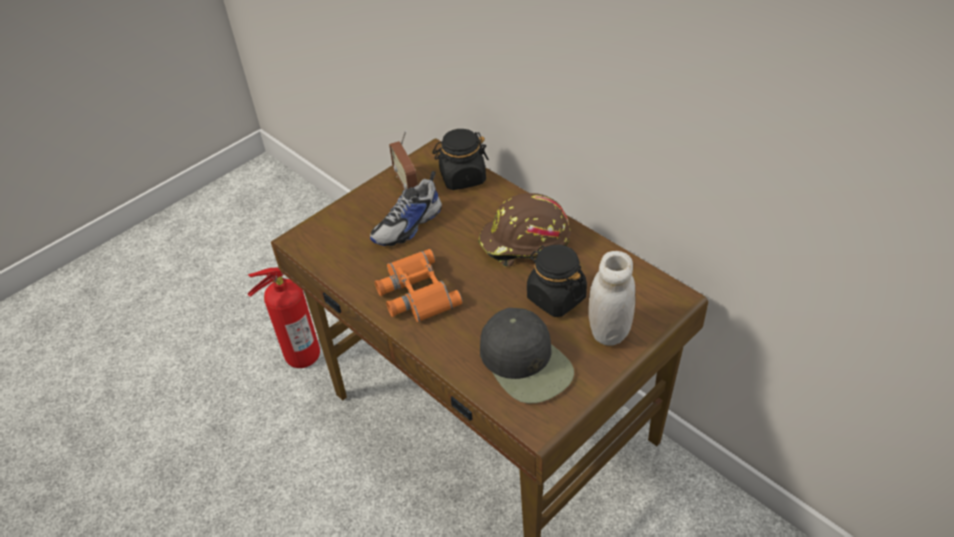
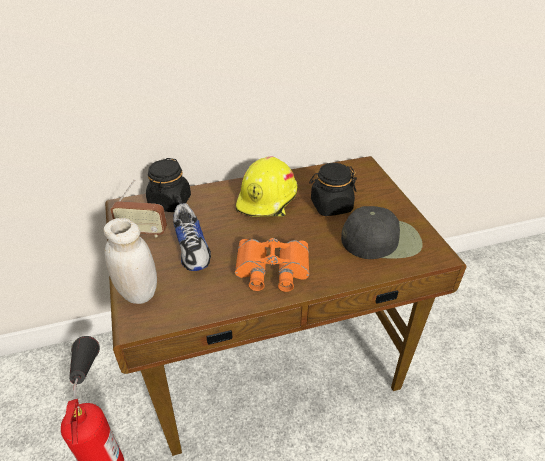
camera: 65 degrees left, 5 degrees down
(524, 242) = (268, 200): brown hard hat -> yellow hard hat
(609, 331) = (375, 197): white jar -> white jar (138, 293)

